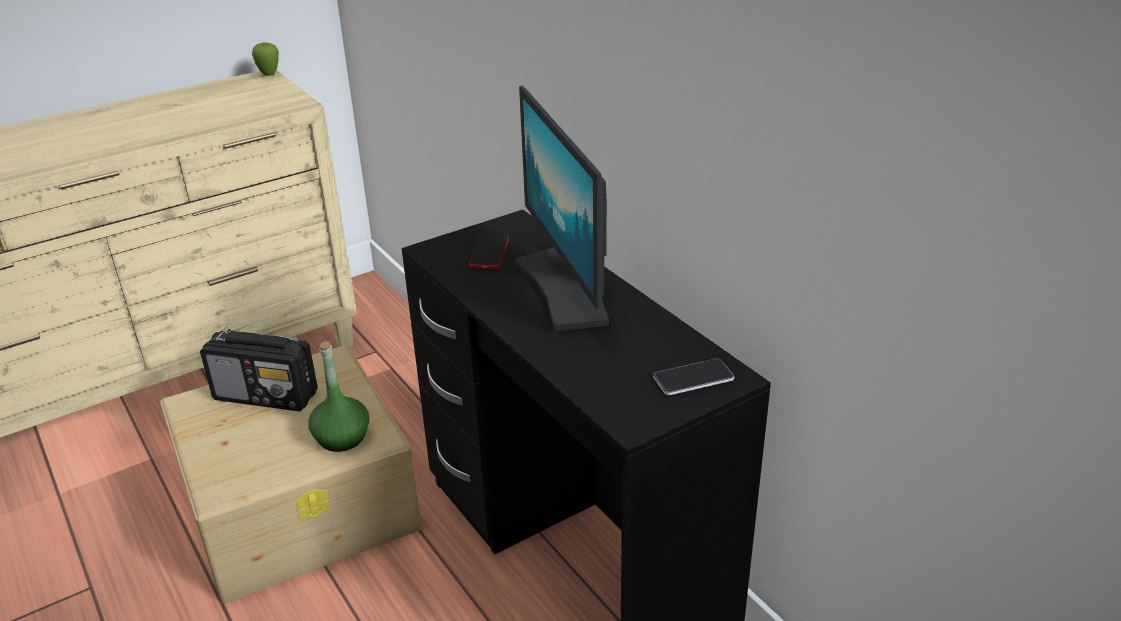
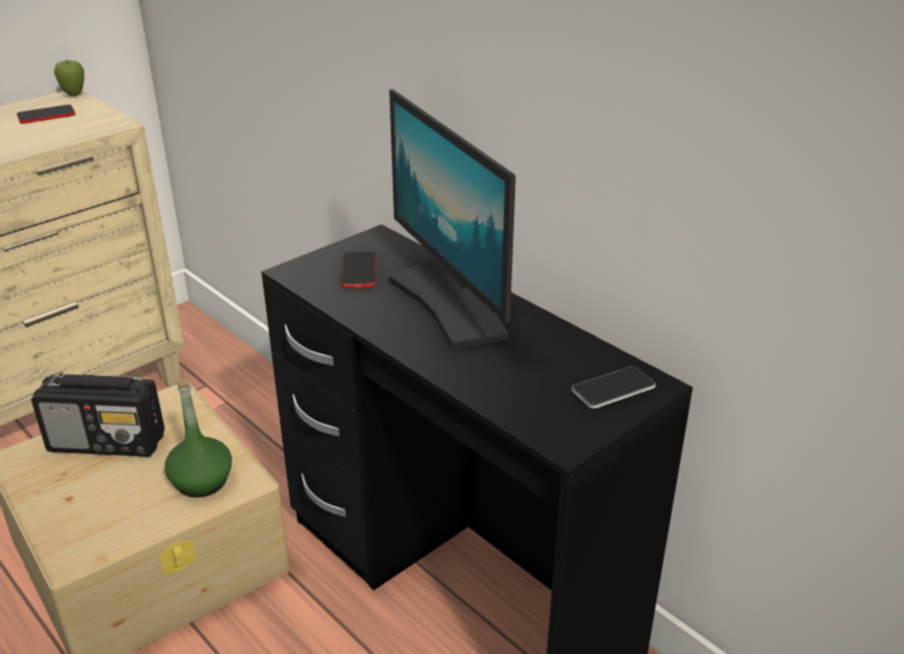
camera: 10 degrees left, 0 degrees up
(240, 93) = (46, 115): none -> phone

